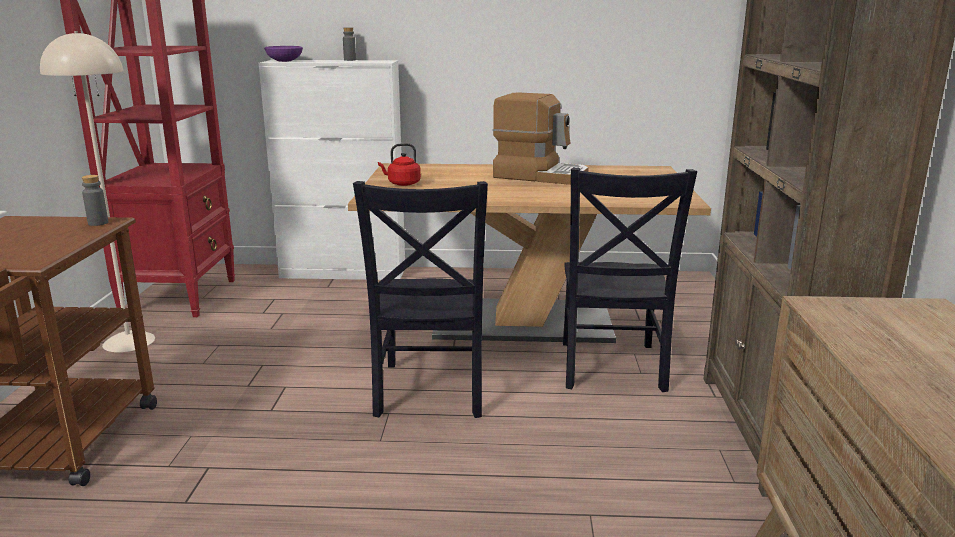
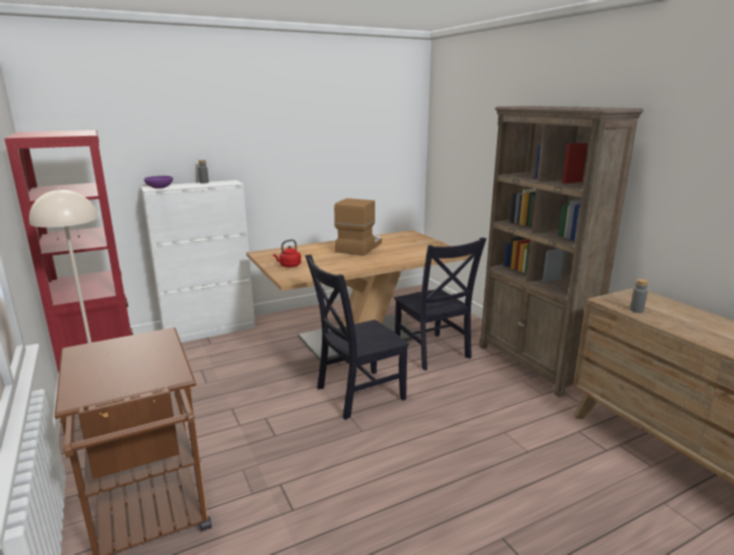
camera: 30 degrees left, 0 degrees up
(98, 223) = (158, 337): grey bottle -> grey bottle (636, 310)
(429, 392) = (356, 394): black chair -> black chair turned 90 degrees clockwise
(540, 176) = (359, 247): coffee machine -> coffee machine turned 60 degrees counterclockwise

